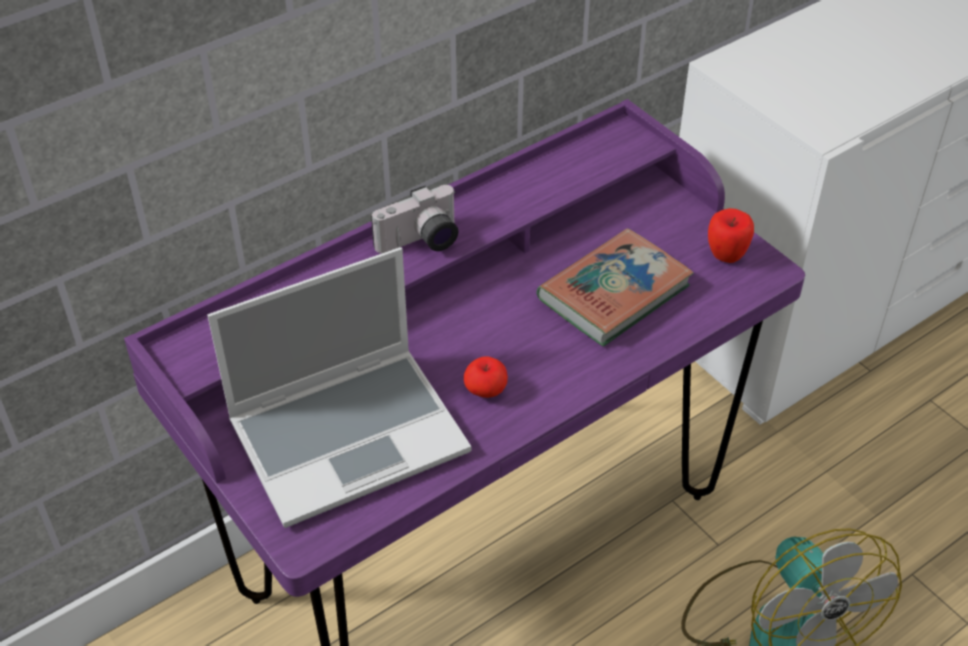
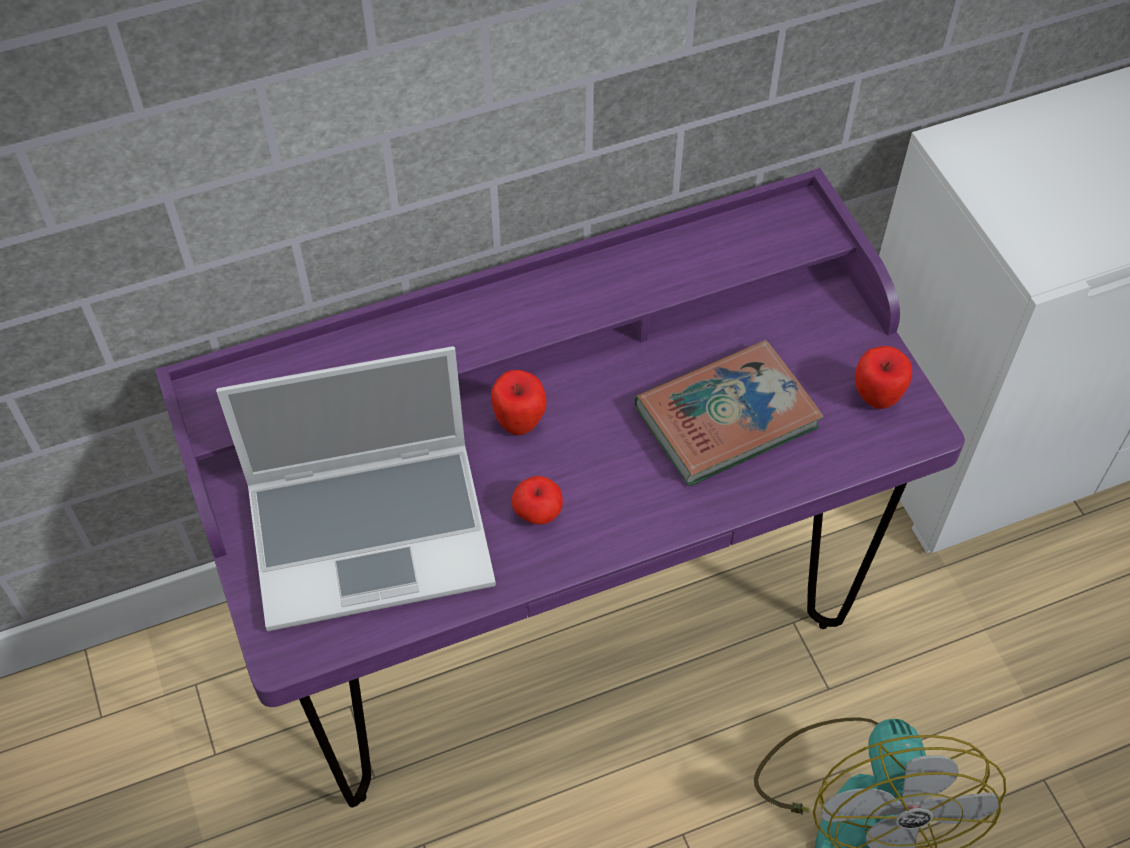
camera: 15 degrees right, 10 degrees up
(421, 242) = (515, 314): camera -> none
(446, 329) = (519, 423): none -> apple

